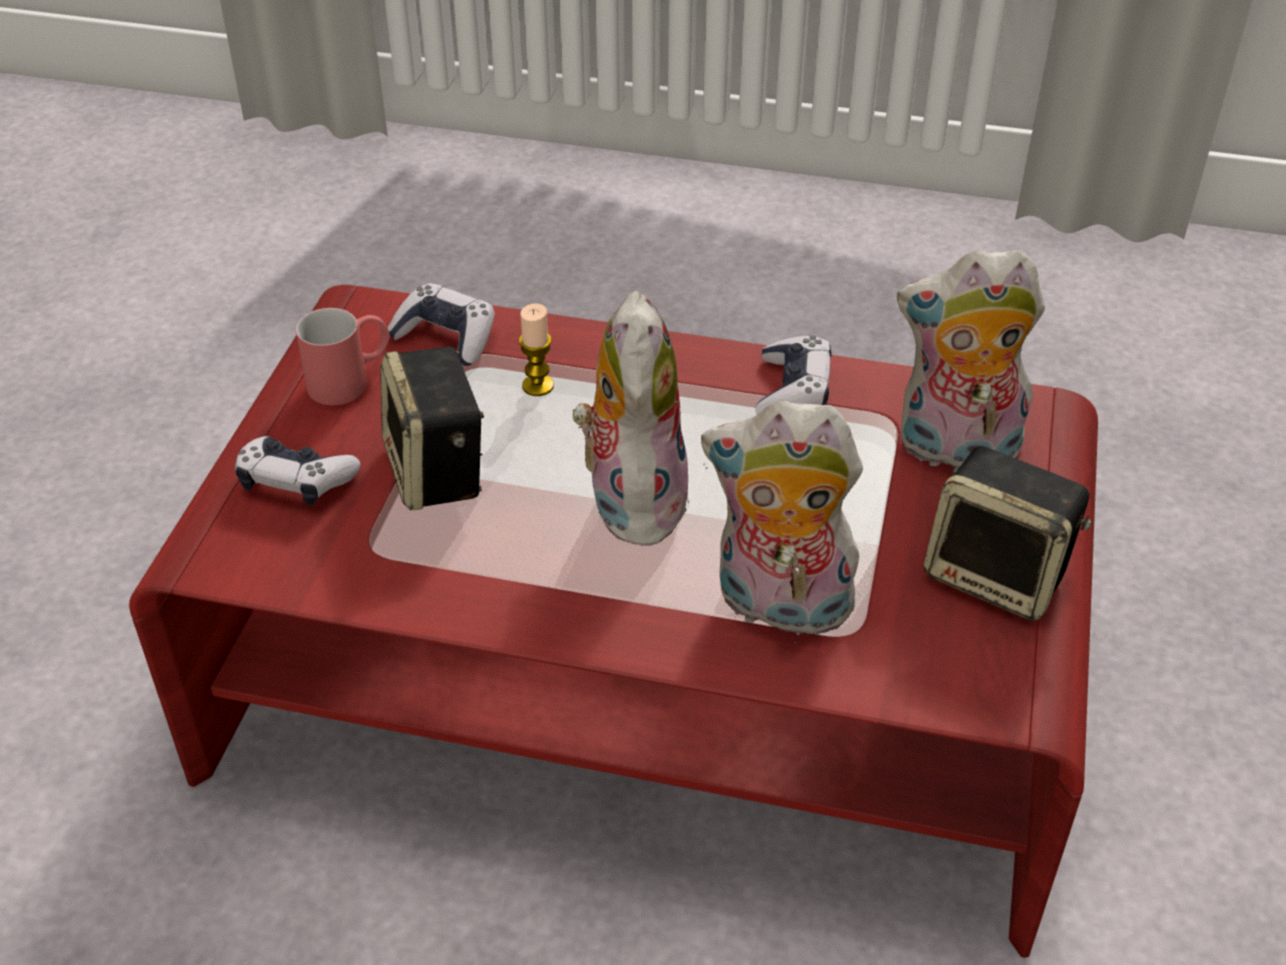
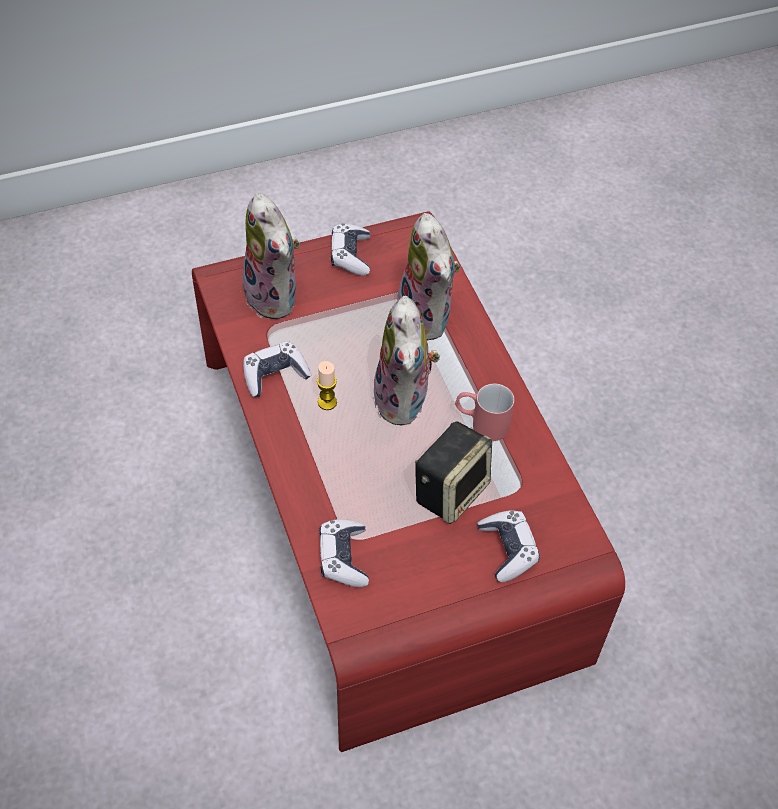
camera: 125 degrees left, 10 degrees up
(351, 380) = (415, 580): red mug -> red mug (481, 423)
(538, 386) = (352, 486): candle -> candle (327, 402)
(631, 498) = (405, 401): plush toy -> plush toy turned 60 degrees counterclockwise
(999, 576) = (350, 255): speaker -> game controller

